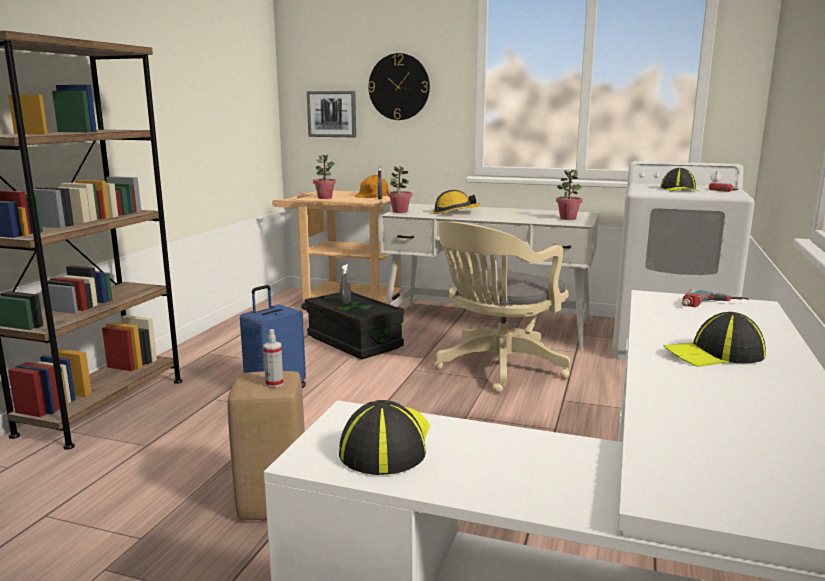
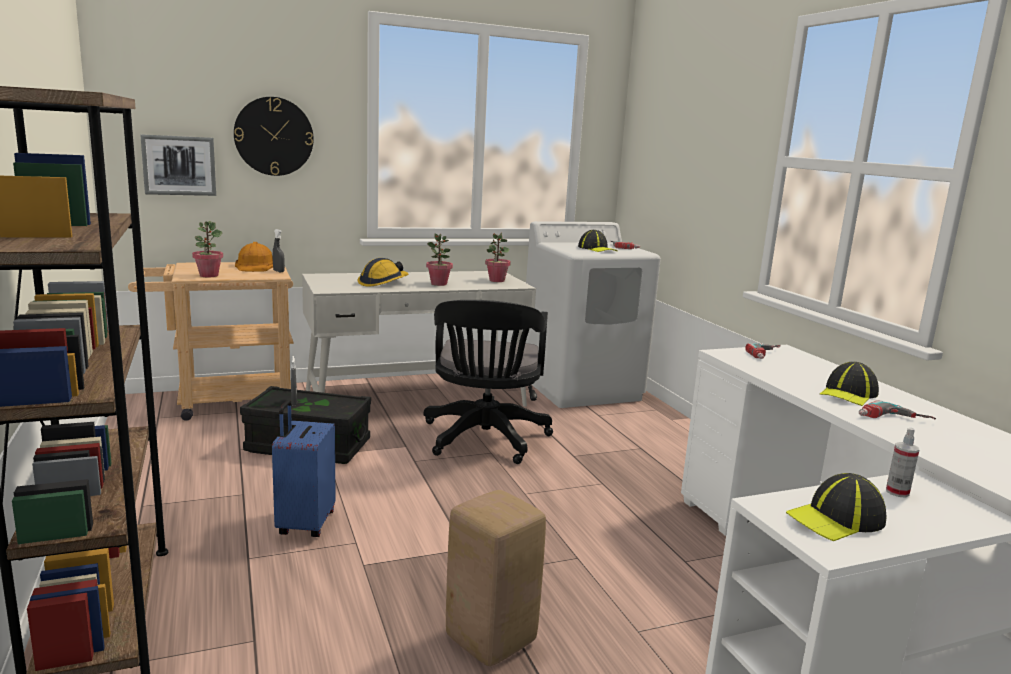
camera: 40 degrees left, 0 degrees up
(274, 384) = (515, 507): spray bottle -> spray bottle (897, 492)
(386, 443) = (836, 519): cap -> cap turned 90 degrees counterclockwise
(400, 211) = (323, 286): potted plant -> potted plant (439, 284)
(497, 368) = (484, 440): beige office chair -> black office chair
(701, 387) = (894, 420): none -> power drill

